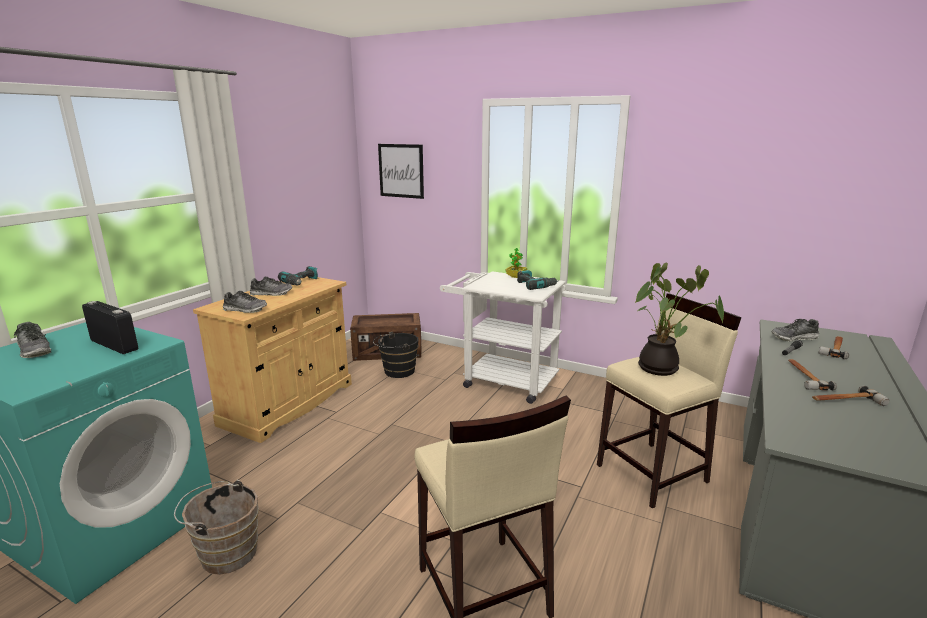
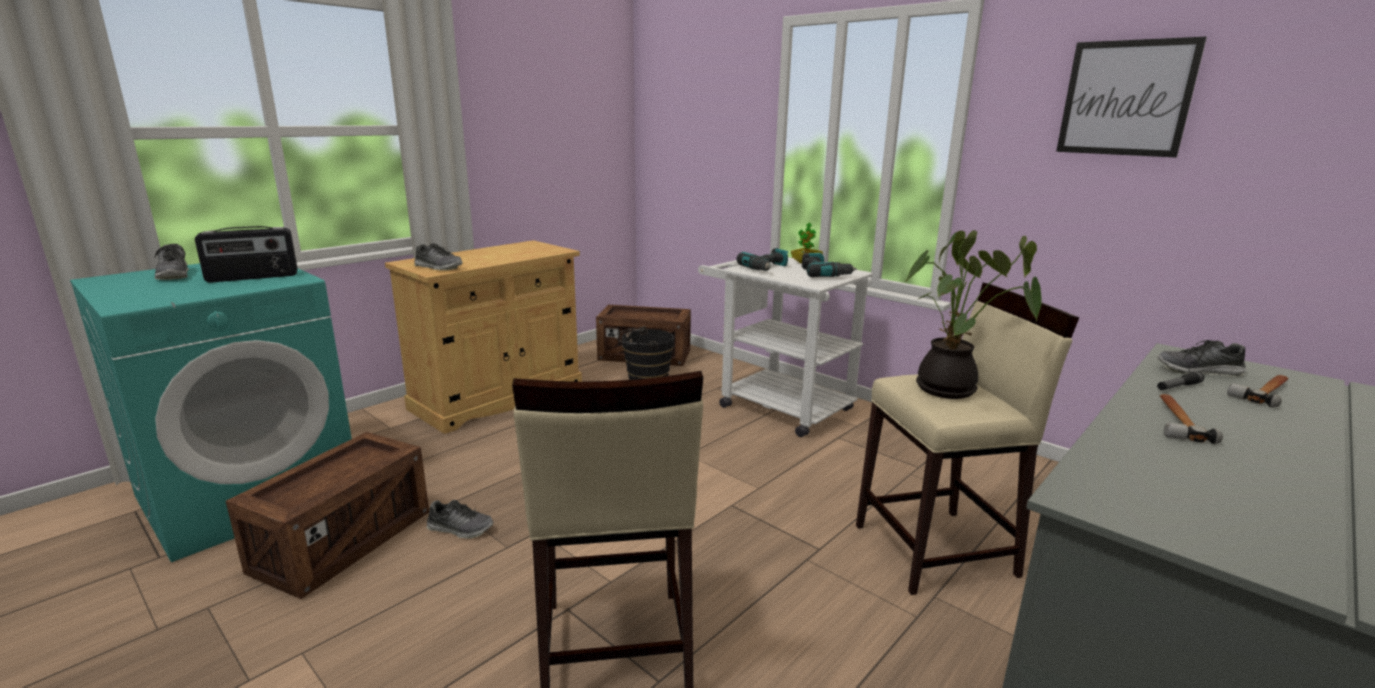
camera: 15 degrees right, 0 degrees up
(115, 345) = (253, 277): radio -> radio turned 105 degrees clockwise
(225, 552) = (343, 541): brown bucket -> crate
(271, 294) = (482, 255): shoe -> shoe (460, 529)
(301, 282) = (527, 248): power drill -> power drill (766, 268)
(401, 171) = (681, 120): picture -> picture (1126, 98)
(845, 401) = (1228, 460): hammer -> none

